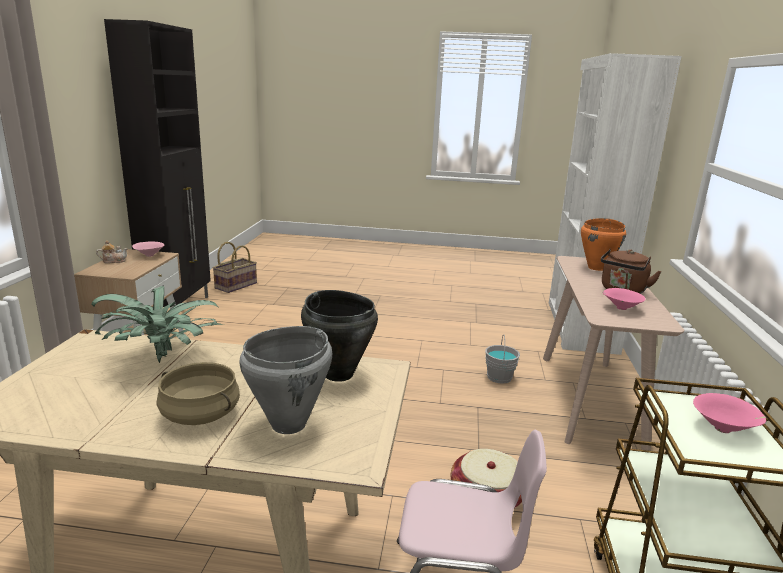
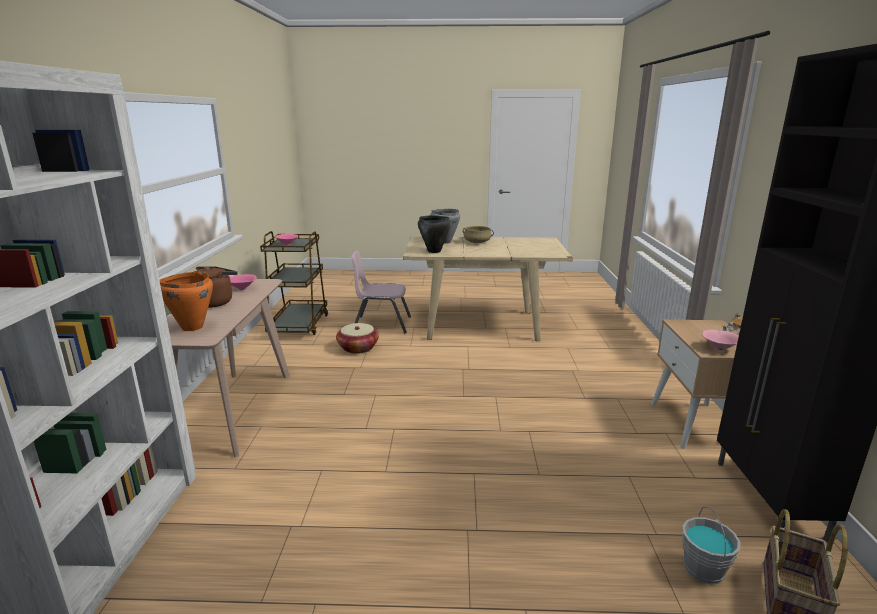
camera: 175 degrees right, 0 degrees up
(164, 359) = (514, 251): potted plant -> none
(499, 377) = (309, 424): grey bucket -> grey bucket (704, 569)

